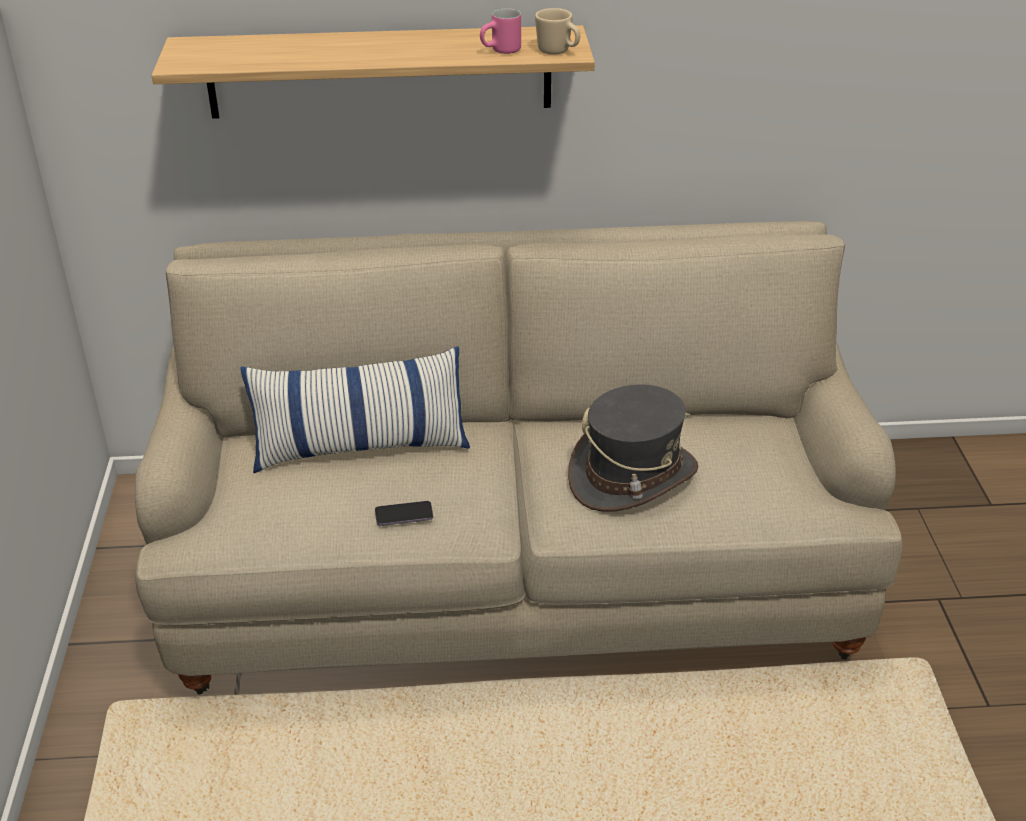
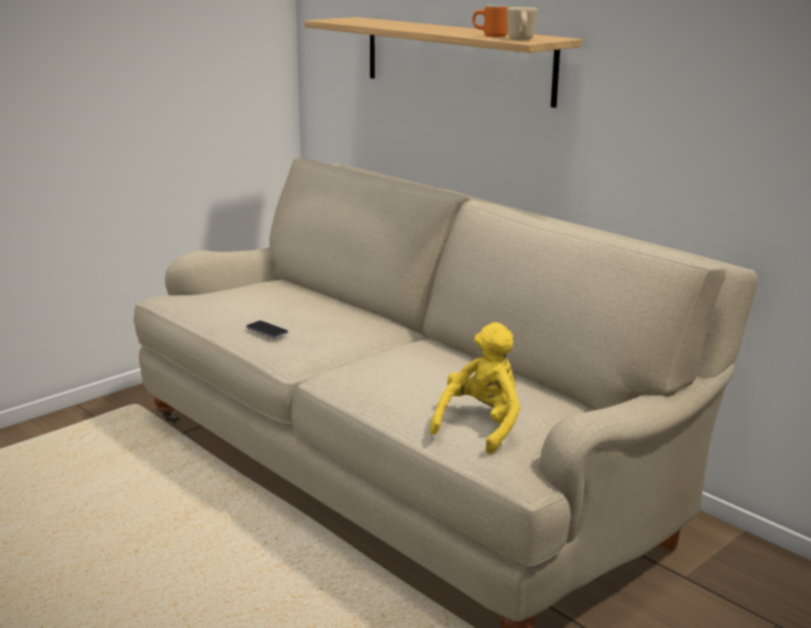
camera: 50 degrees right, 15 degrees down
(360, 446) = (315, 301): pillow -> none
(501, 52) = (489, 36): pink mug -> orange mug
(632, 476) = (416, 378): grey hat -> none
(760, 489) = (481, 426): none -> yellow plush toy

